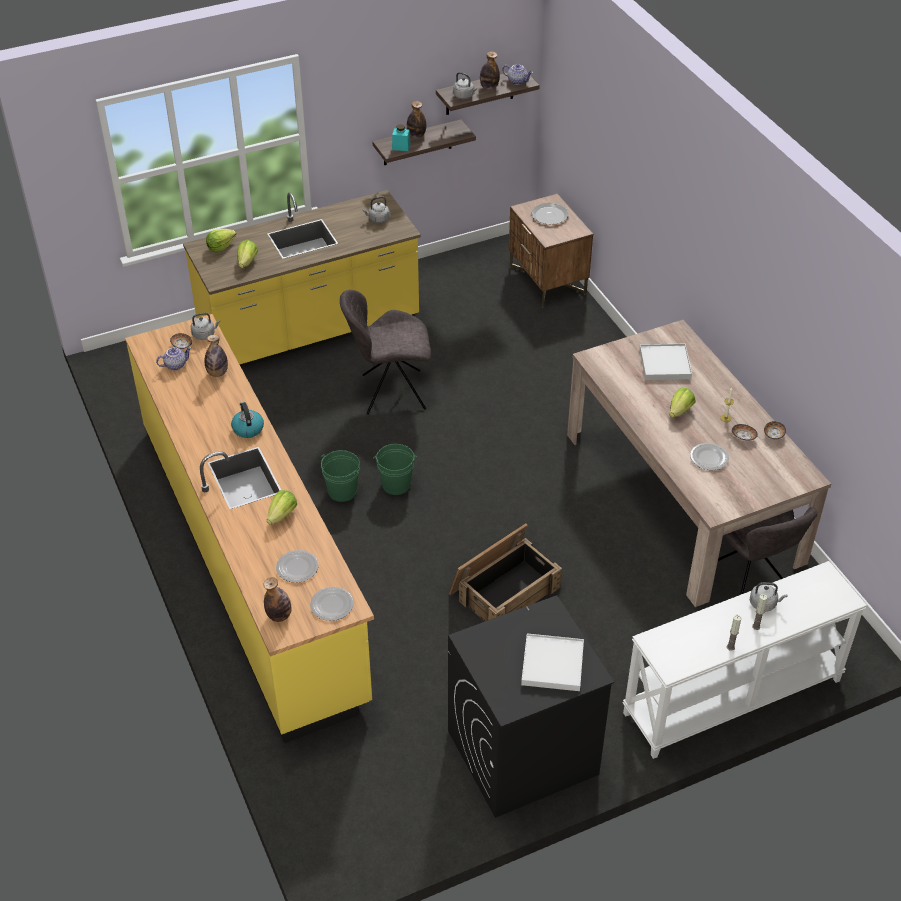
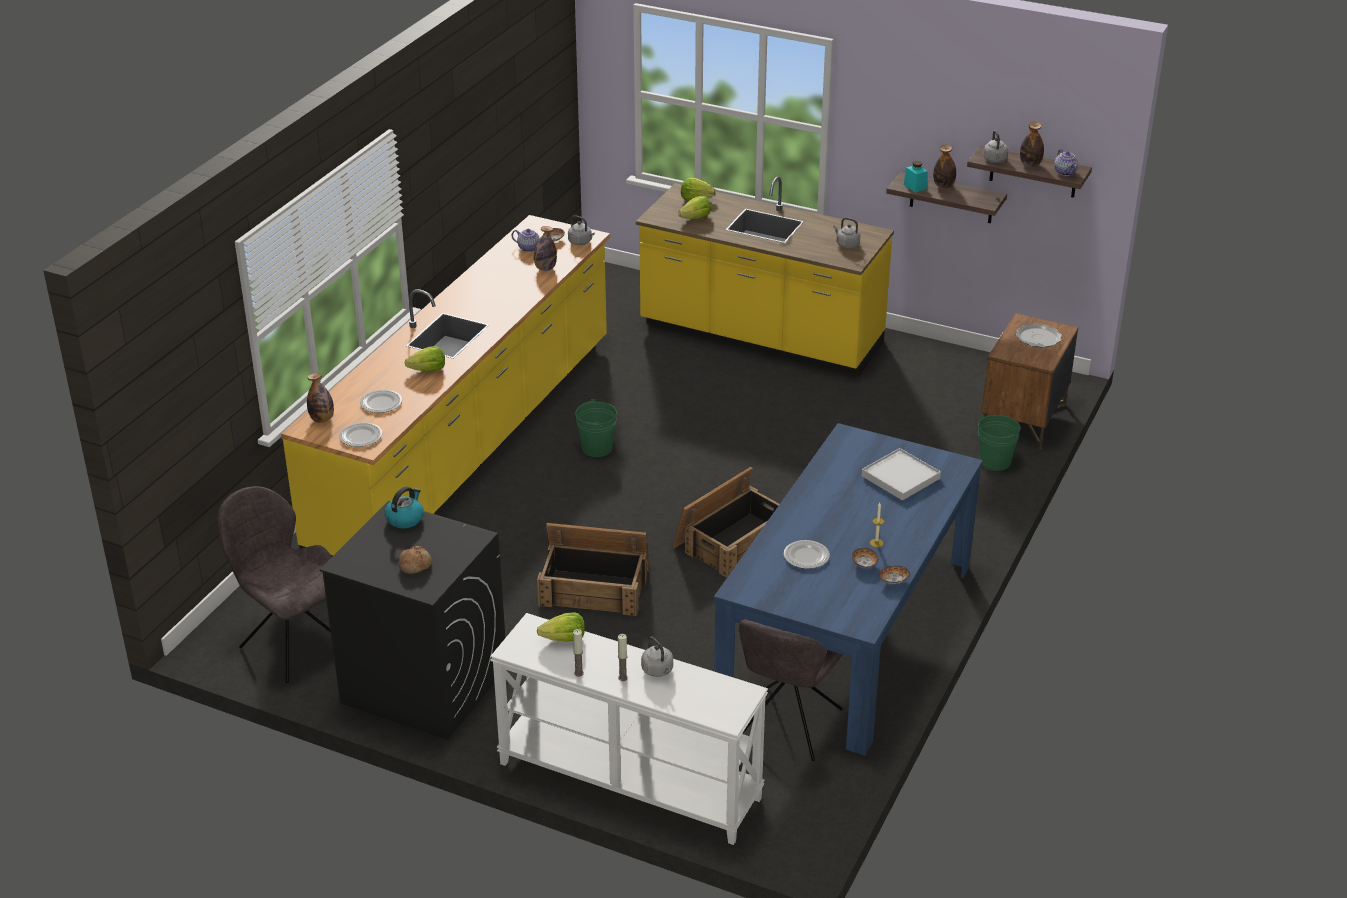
camera: 50 degrees right, 10 degrees down
(248, 428) = (502, 310): kettle -> kettle (405, 518)
(390, 392) = (746, 412): grey chair -> grey chair (292, 644)
(396, 484) = (641, 470): green bucket -> green bucket (995, 461)
(527, 488) = (732, 540): none -> crate
(552, 664) = (415, 564): white tray -> bread
(680, 411) = (847, 513): lettuce -> lettuce (564, 639)
(682, 496) = (847, 634): beige dining table -> blue dining table

